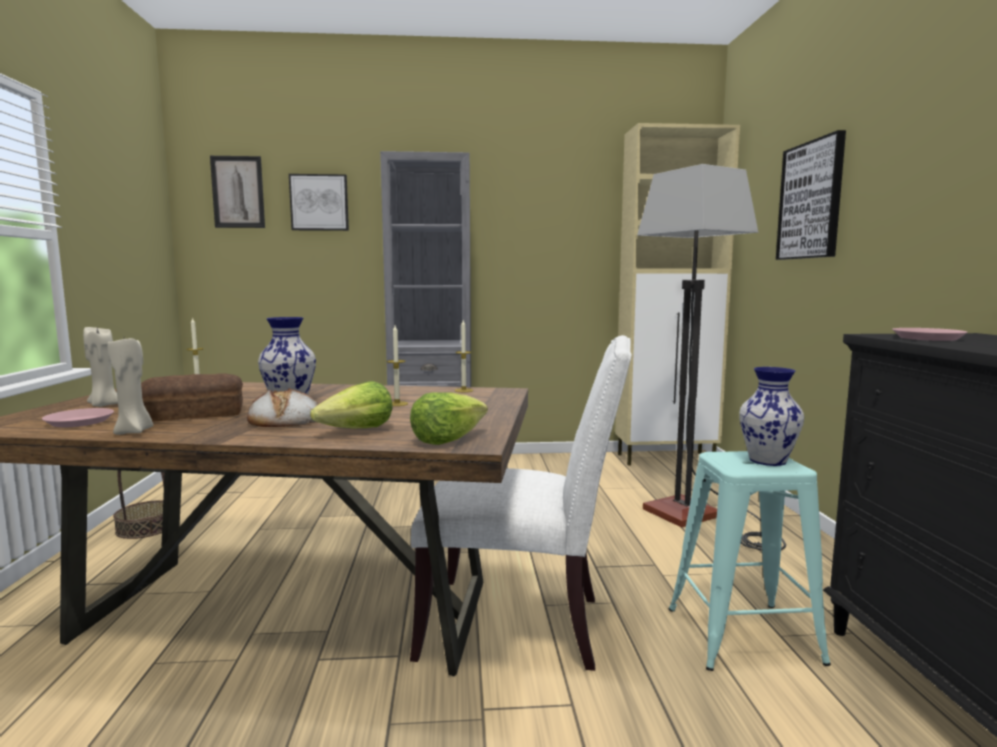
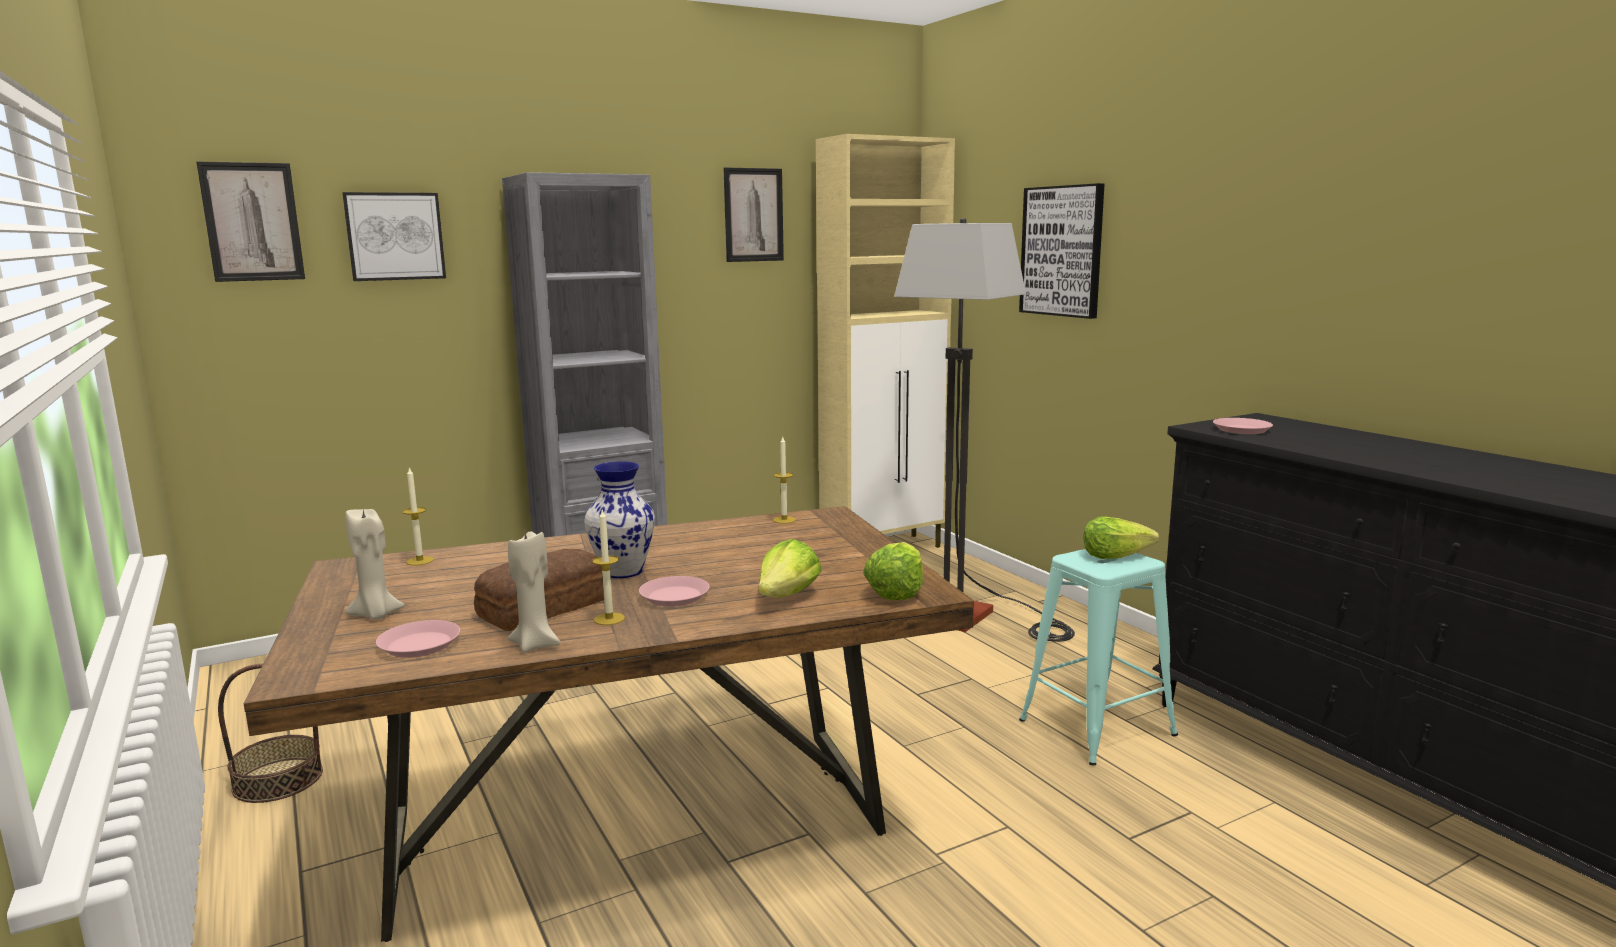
camera: 25 degrees left, 5 degrees up
(284, 420) = (675, 597): bread -> pink plate
(397, 404) = (751, 552): candle -> candle (609, 619)
(521, 625) = (899, 771): white chair -> none
(572, 192) = (753, 215): none -> picture
(766, 460) = (1115, 556): vase -> lettuce

